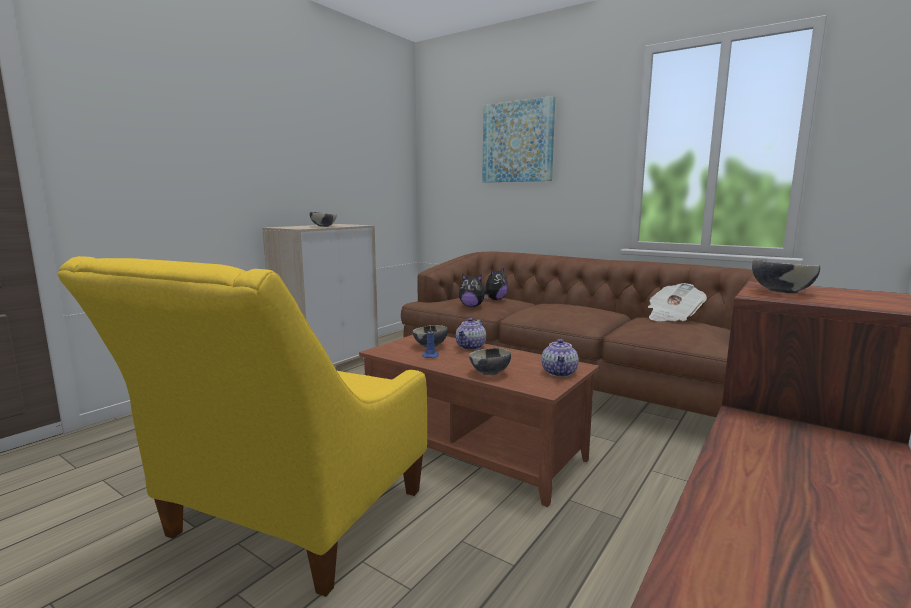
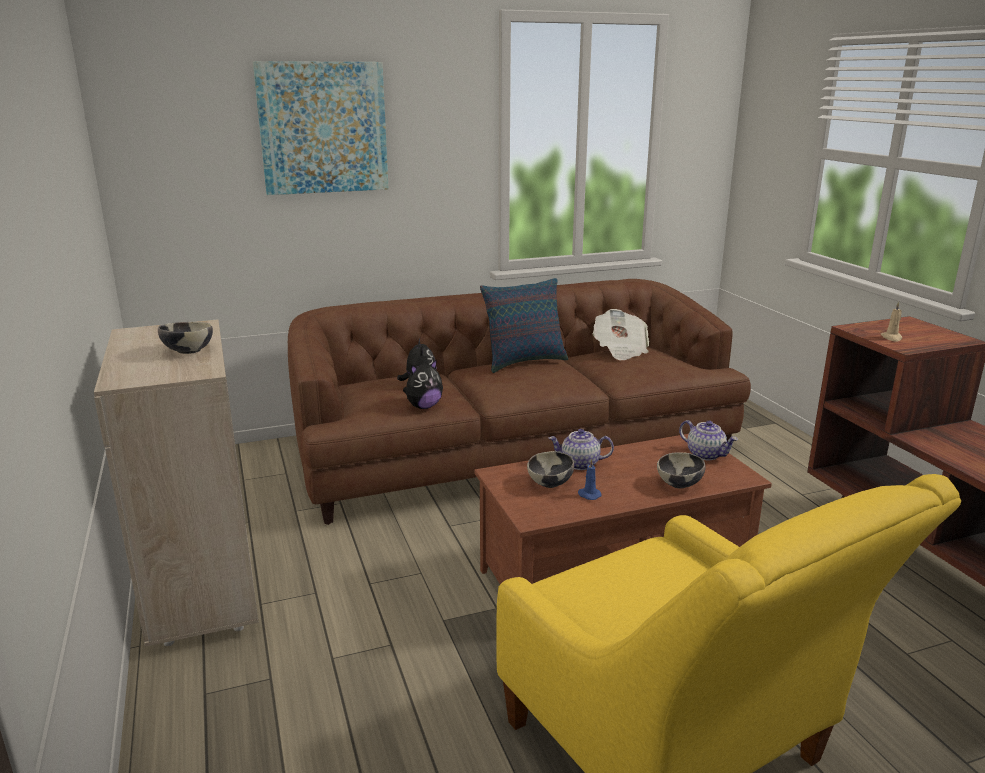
camera: 55 degrees left, 10 degrees up
(471, 347) = (579, 464): teapot -> teapot turned 120 degrees clockwise
(581, 306) = (525, 362): none -> blue pillow
(780, 292) = (891, 338): bowl -> beige candle

